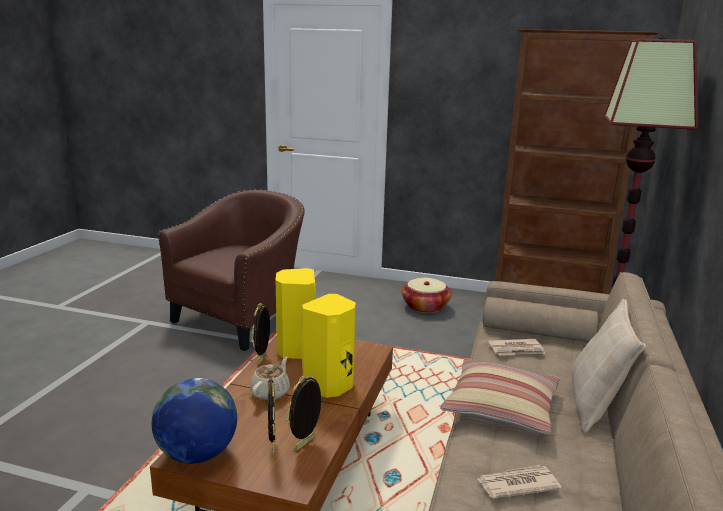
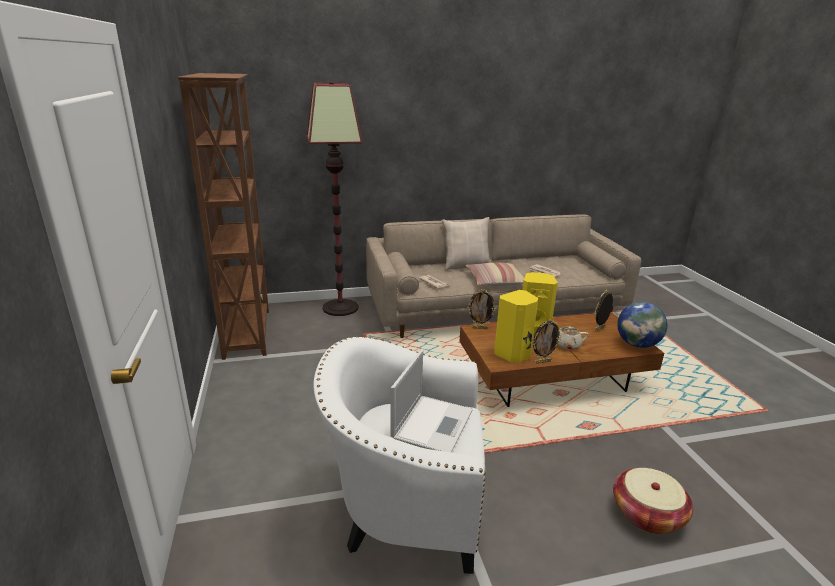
camera: 120 degrees left, 5 degrees up
(231, 257) = (433, 423): none -> laptop
(242, 319) = (404, 507): brown armchair -> white armchair
(305, 444) = (584, 322): picture frame -> picture frame (479, 328)
(425, 306) = (274, 390): basket -> basket (647, 514)

